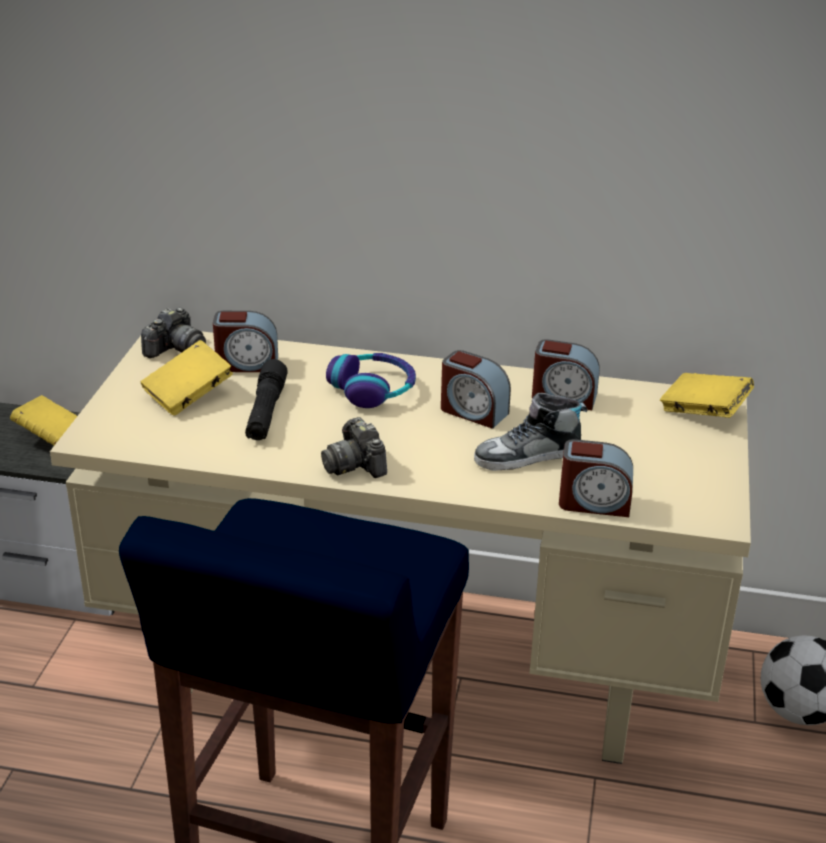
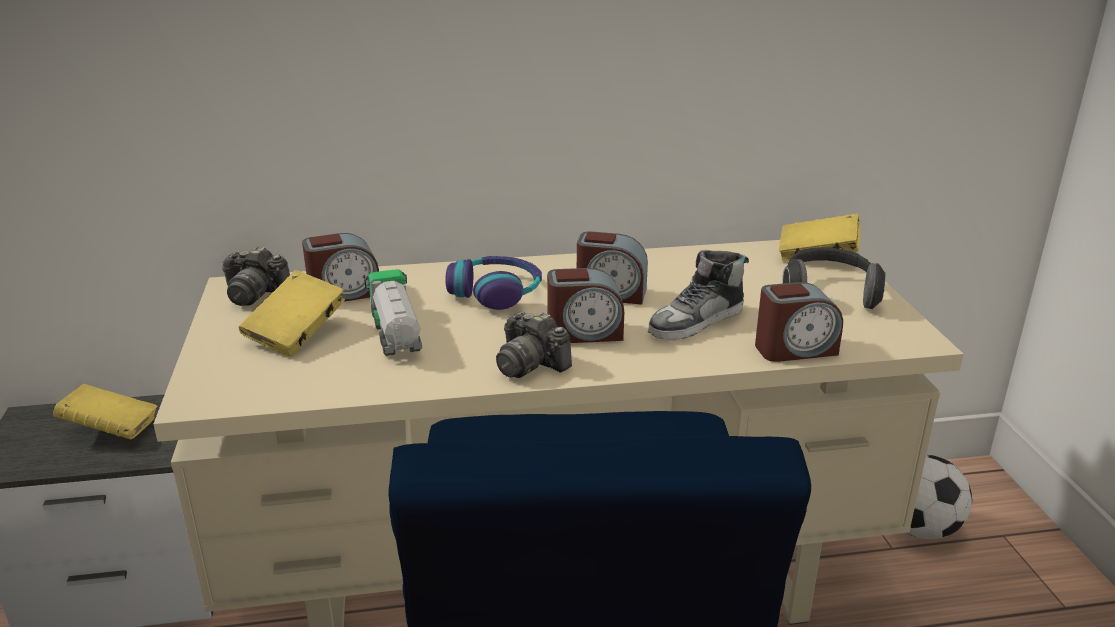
camera: 20 degrees left, 5 degrees down
(175, 349) = (255, 294): camera -> camera turned 90 degrees clockwise
(266, 412) = (396, 333): black flashlight -> toy truck
(563, 397) = (685, 267): alarm clock -> alarm clock (584, 333)
(677, 454) = (828, 293): none -> headphones

